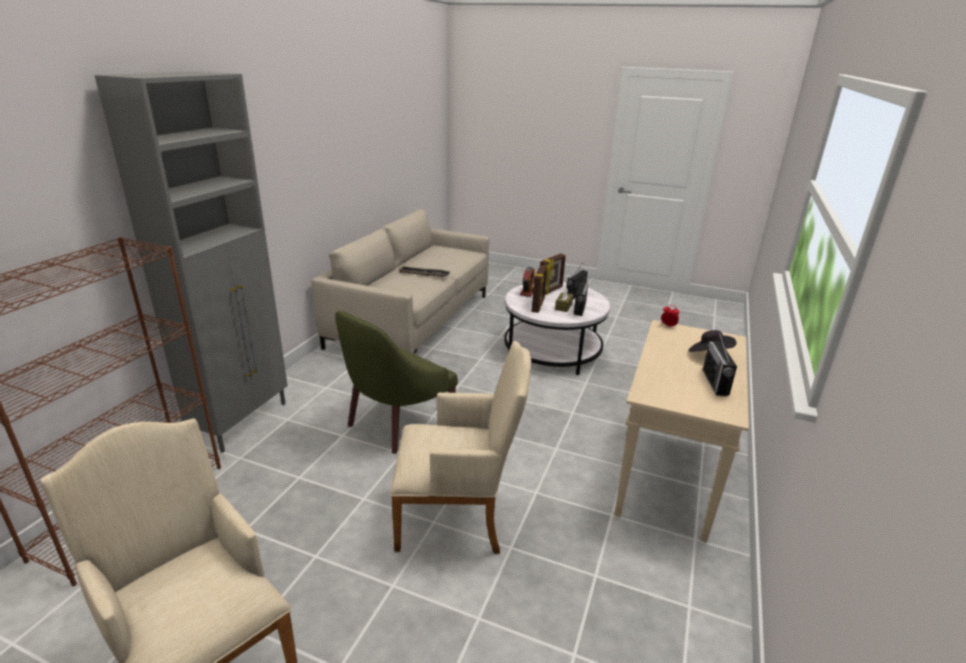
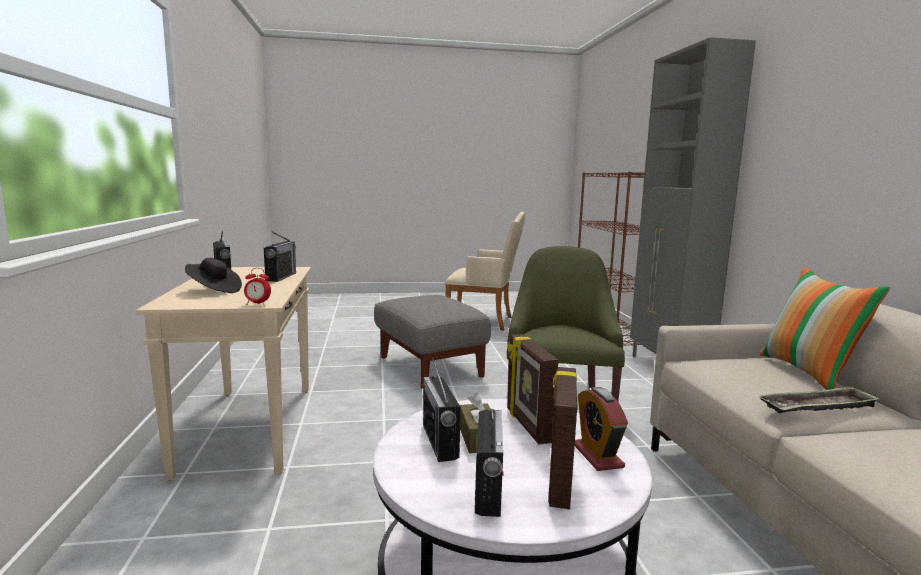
camera: 150 degrees right, 15 degrees down
(377, 282) = (809, 372): none -> pillow
(458, 517) = (429, 367): beige armchair -> grey ottoman
(658, 372) = (281, 277): none -> radio

